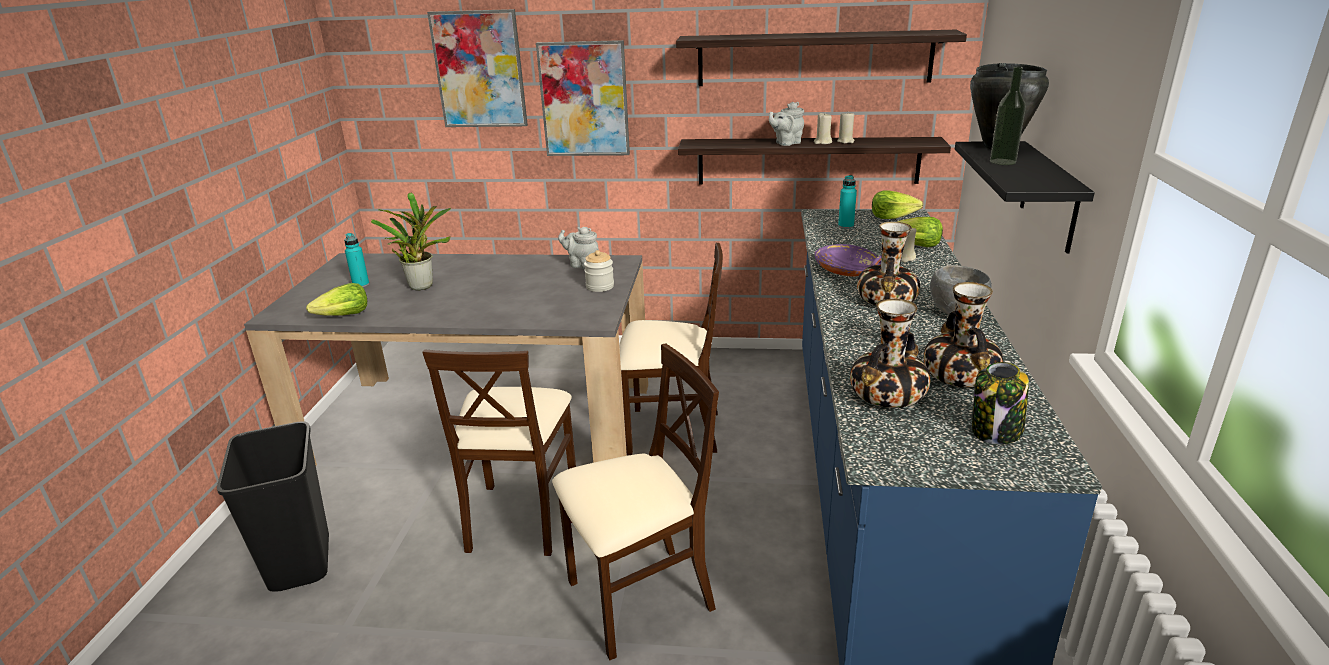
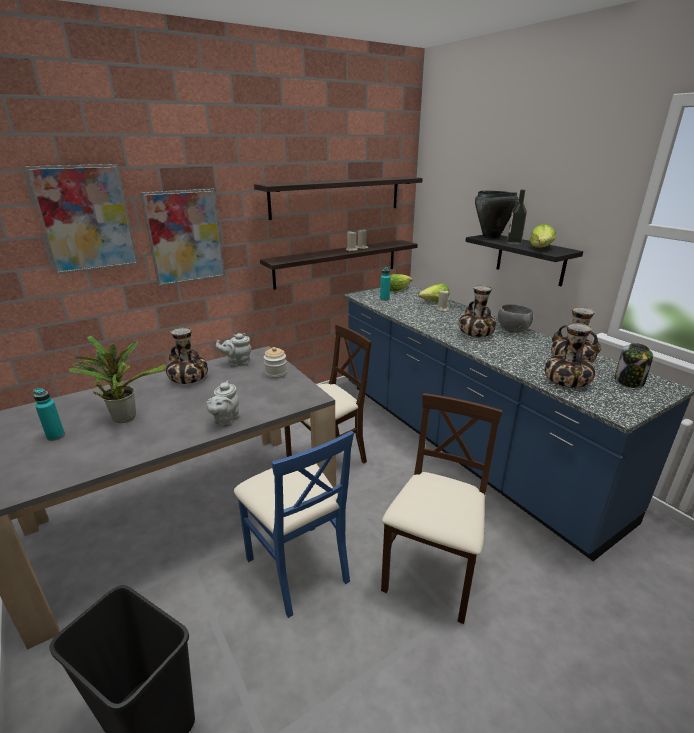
camera: 40 degrees left, 0 degrees up
(344, 316) = (83, 469): lettuce -> lettuce (541, 248)
(517, 267) = (188, 378): none -> vase
(521, 517) = (298, 567): beige chair -> blue chair
(786, 143) = (332, 253): grey teapot -> grey teapot (225, 420)
(847, 271) = (430, 322): purple bowl -> none

